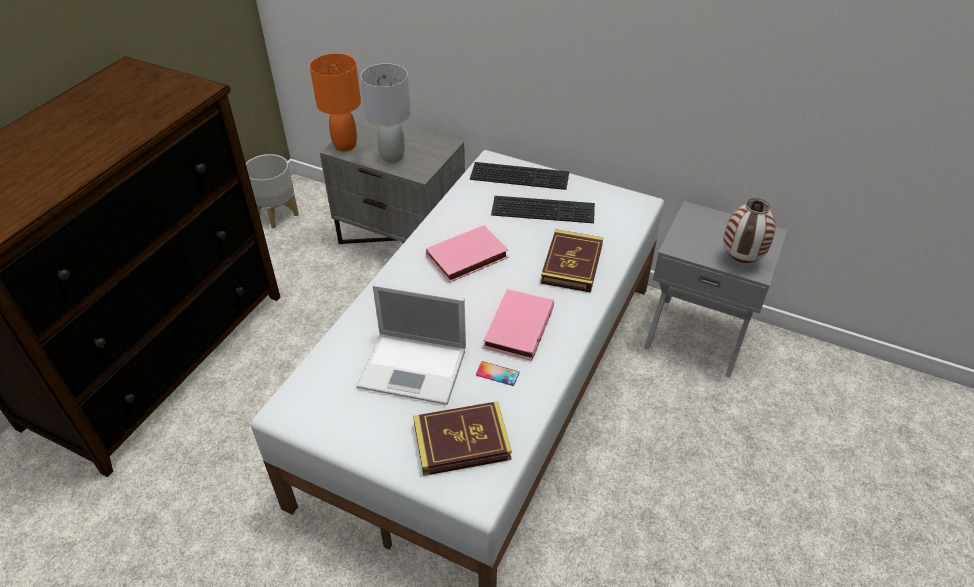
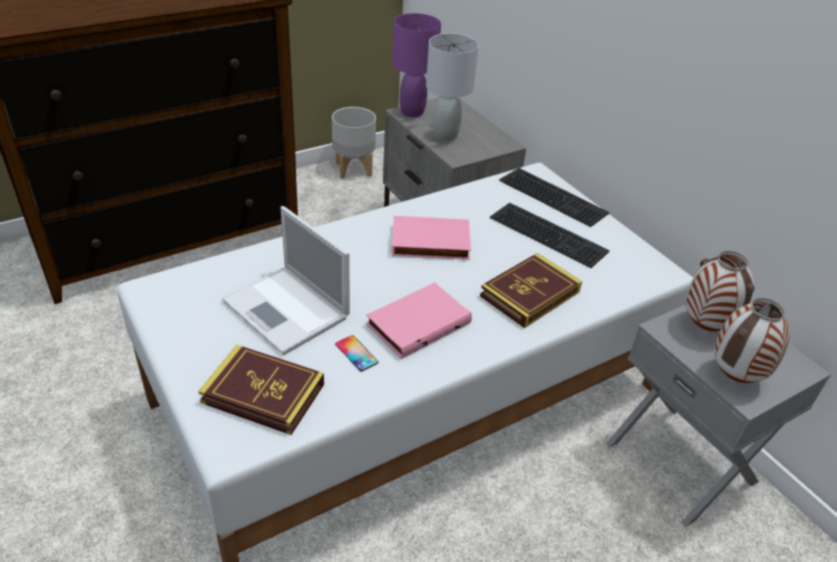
camera: 30 degrees right, 5 degrees down
(344, 145) = (411, 112): orange table lamp -> purple table lamp
(698, 232) = (706, 327): none -> vase

